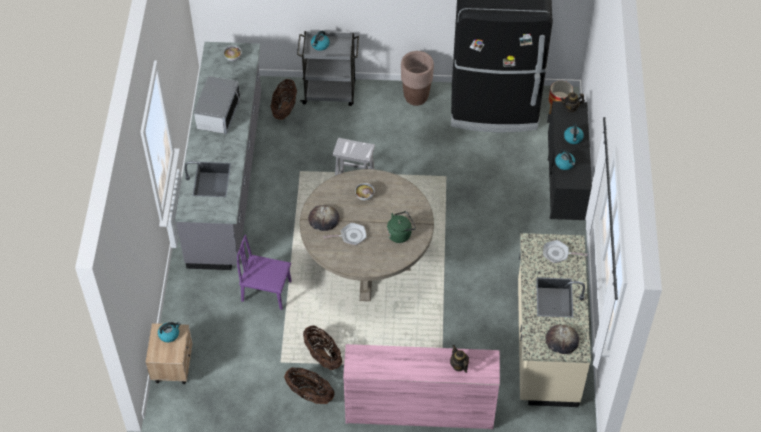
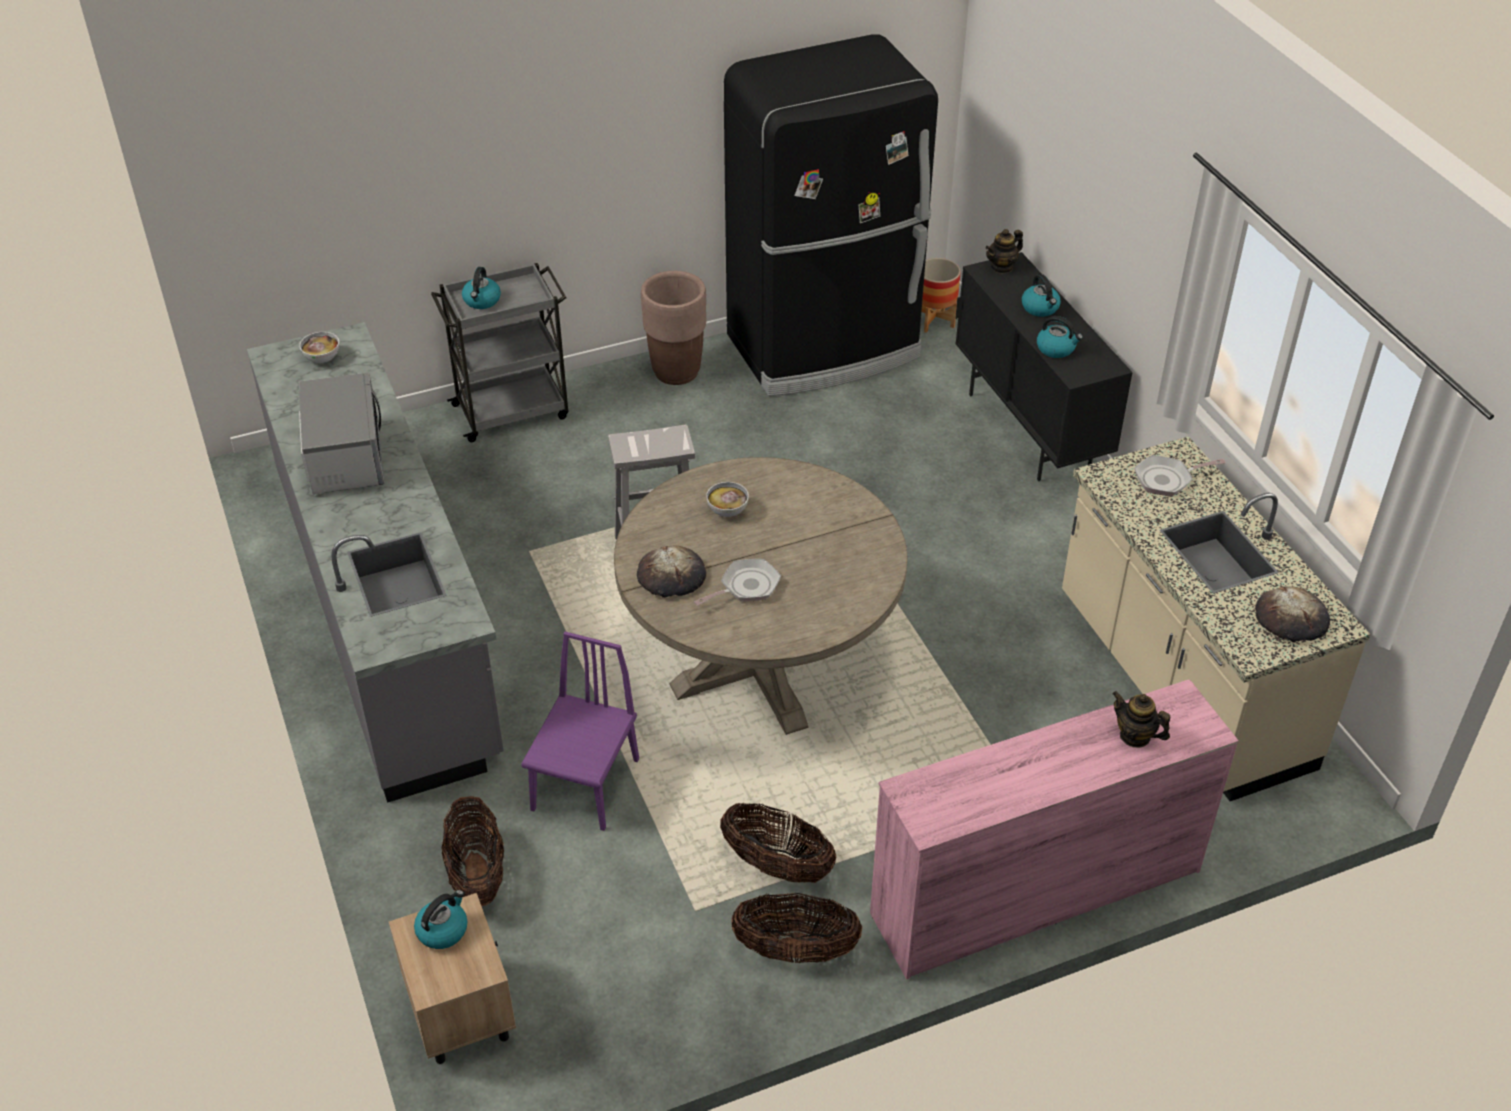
camera: 25 degrees left, 10 degrees down
(266, 291) = (585, 785): purple chair -> purple chair turned 120 degrees clockwise
(284, 109) = (438, 460): basket -> basket (477, 874)
(400, 234) = (841, 551): green kettle -> none

